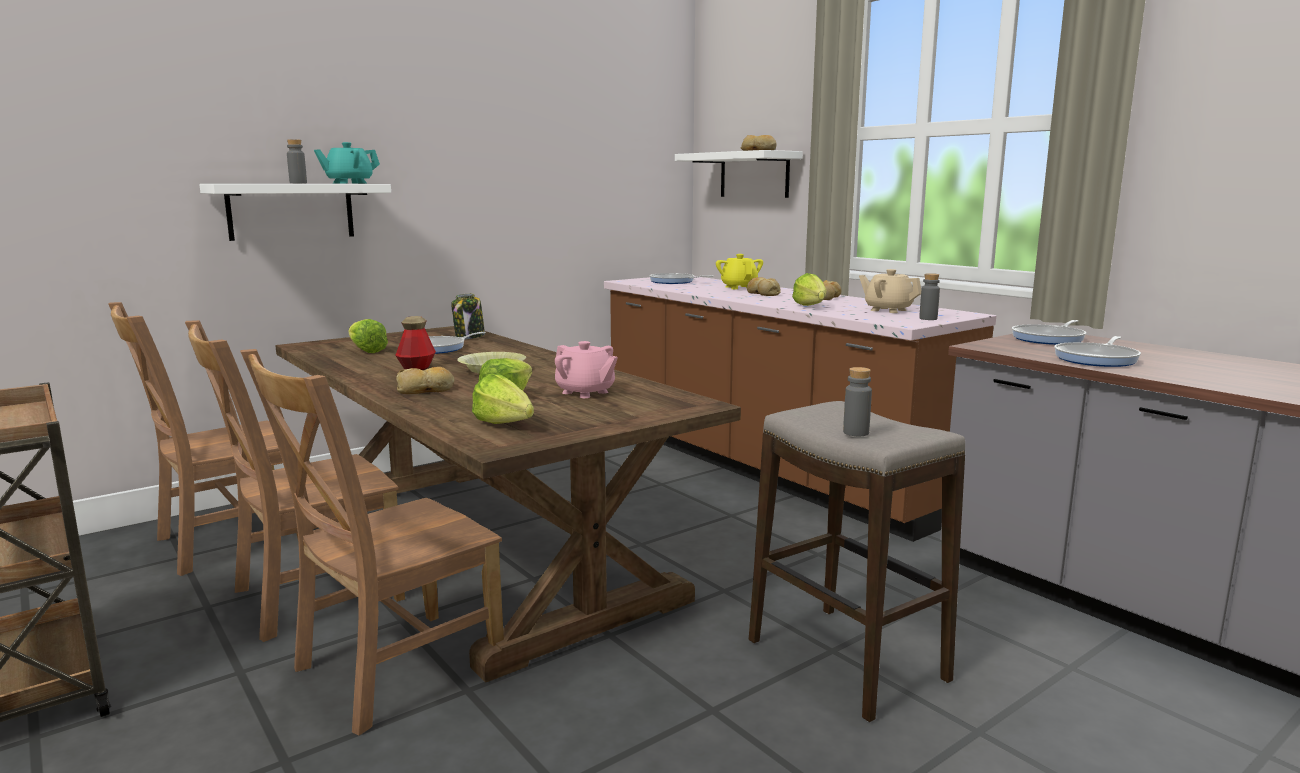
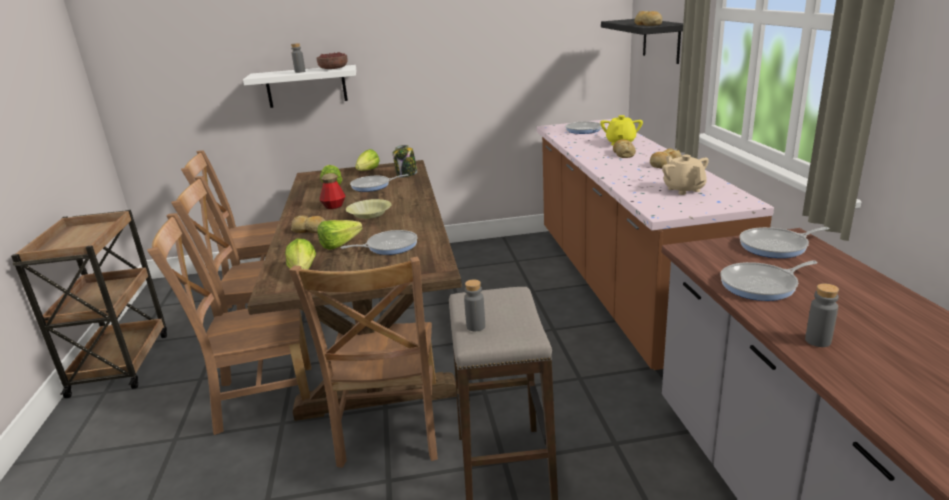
camera: 30 degrees right, 10 degrees up
(349, 183) = (333, 68): turquoise teapot -> bowl
(585, 392) = (389, 246): pink teapot -> frying pan
(650, 659) = (390, 432): none -> brown chair
(754, 175) = (661, 40): white shelf -> black shelf
(811, 307) = (625, 179): lettuce -> lettuce (365, 172)
(928, 318) = (694, 207): grey bottle -> grey bottle (818, 341)

